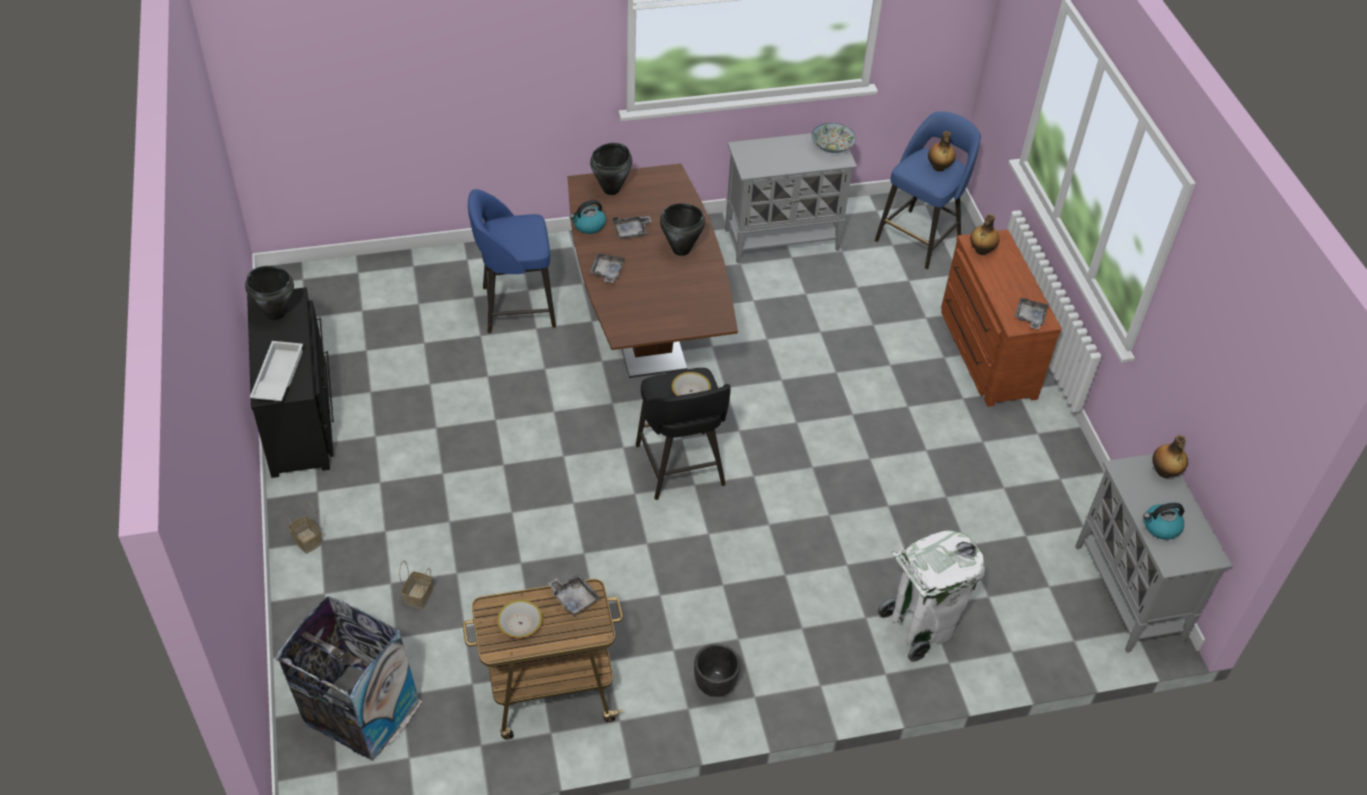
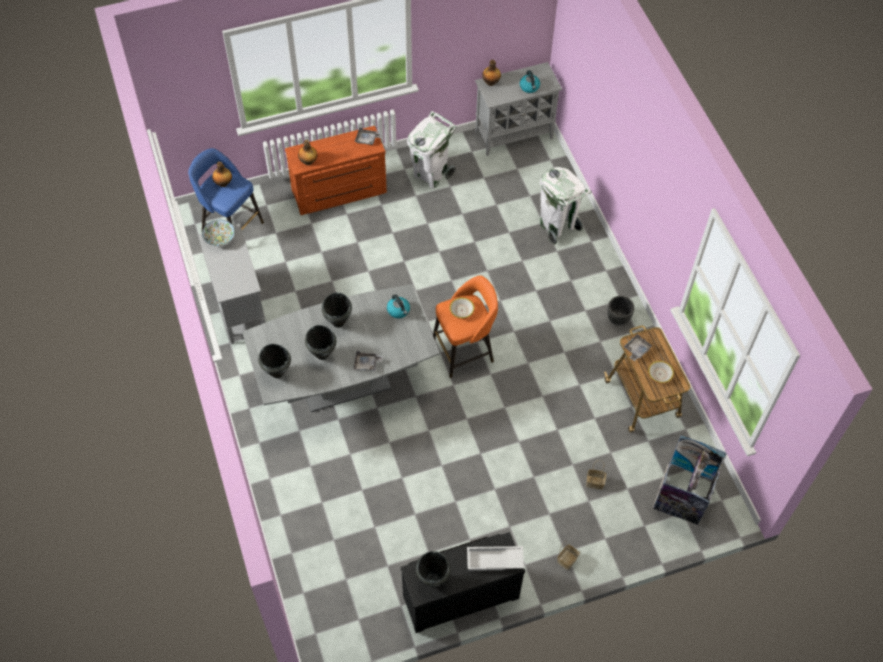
camera: 95 degrees left, 10 degrees up
(515, 307) = (329, 471): blue stool -> none
(588, 225) = (319, 382): kettle -> kettle (398, 310)
(631, 231) = (322, 354): grey tray -> black cooking pot
(646, 332) = (345, 383): brown dining table -> grey dining table
(681, 467) = (464, 350): black stool -> orange stool
(1028, 465) = (431, 174): none -> white trash can

